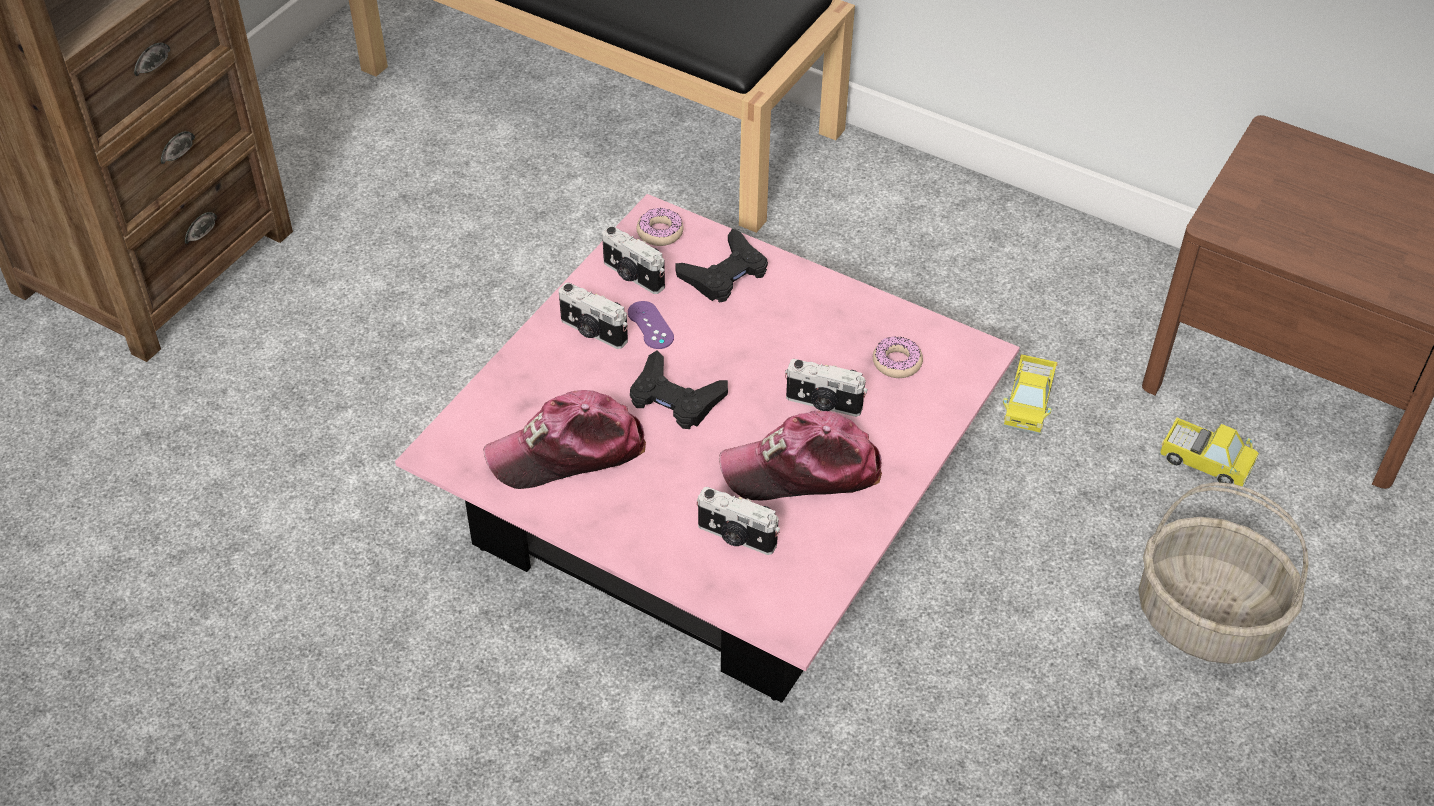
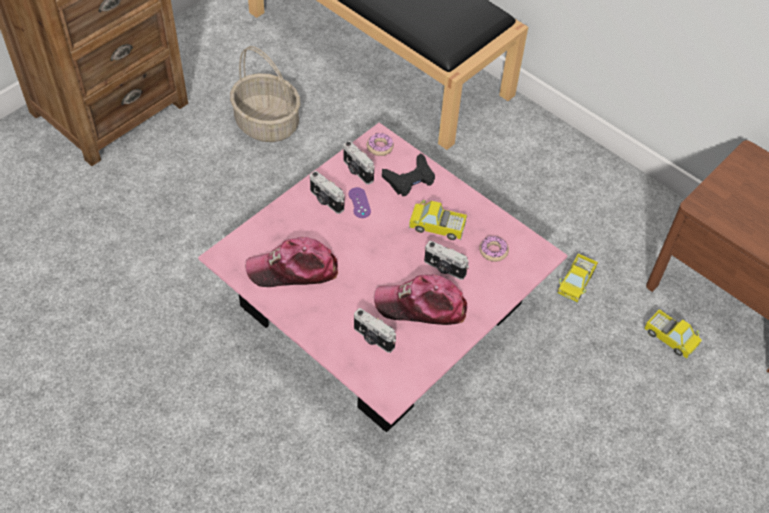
camera: 10 degrees right, 5 degrees up
(675, 398) = (361, 249): black game controller -> none
(792, 341) = (437, 227): none -> toy truck
(1208, 618) = (644, 433): basket -> basket (268, 124)

